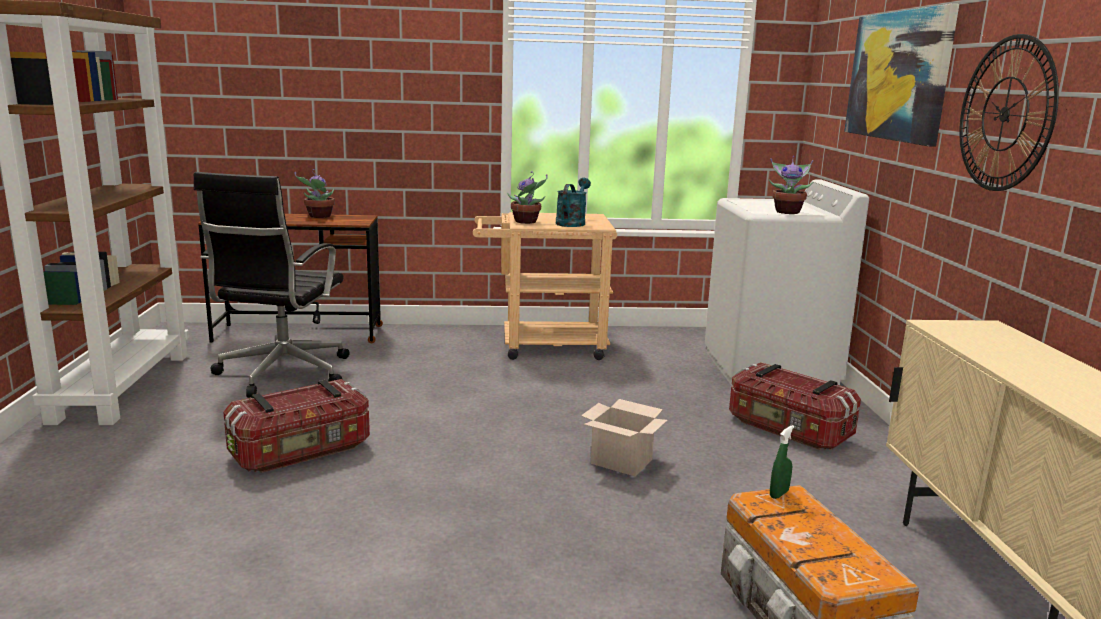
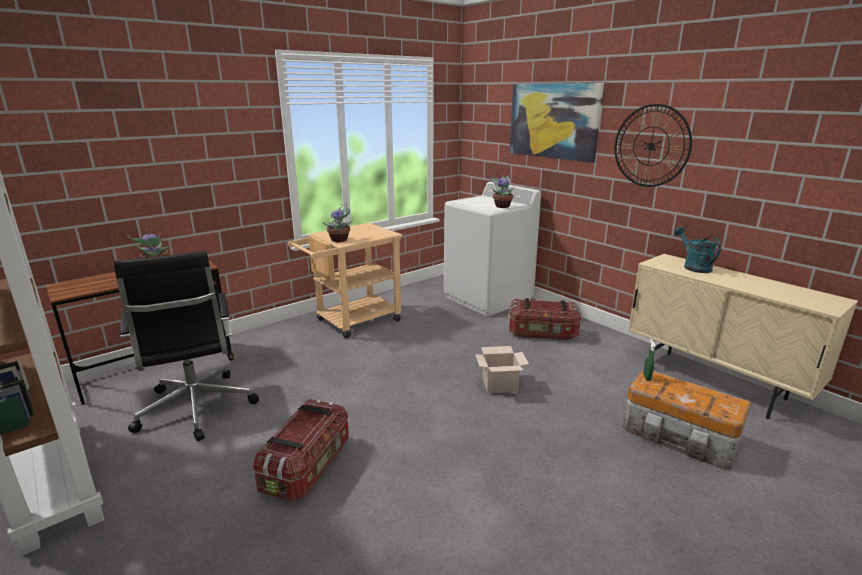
camera: 35 degrees left, 5 degrees up
(572, 223) = (368, 234): turquoise watering can -> turquoise watering can (693, 266)

